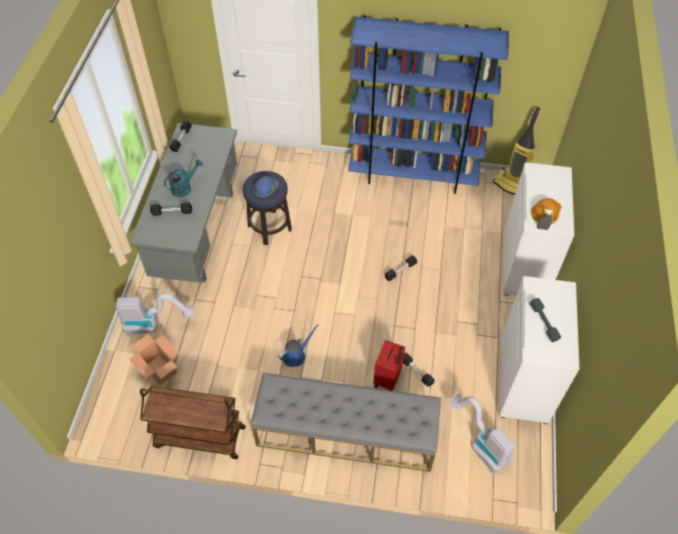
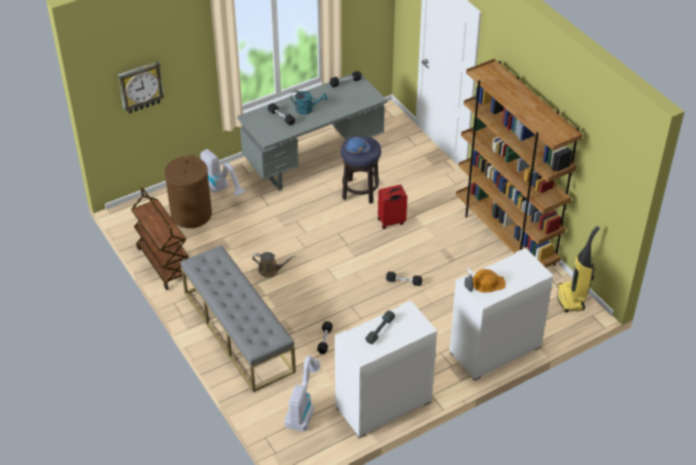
camera: 50 degrees right, 10 degrees down
(43, 289) = (140, 87): none -> wall clock
(160, 370) = (191, 214): cardboard box -> brown laundry basket
(296, 355) = (270, 270): blue watering can -> brown watering can
(388, 379) = (303, 328): red suitcase -> red suitcase (391, 222)
(413, 175) = (505, 236): blue bookcase -> brown bookcase

